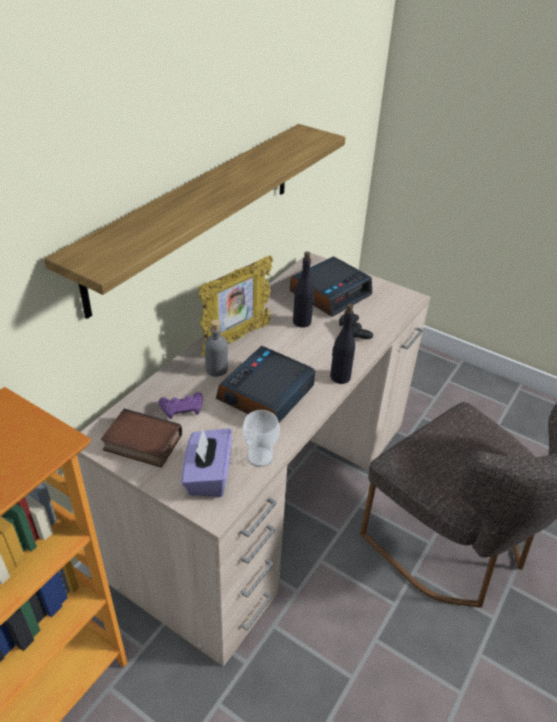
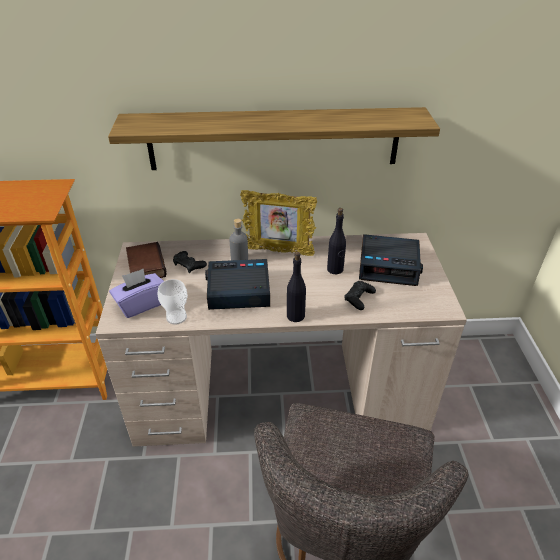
camera: 55 degrees right, 0 degrees up
(182, 408) = (189, 265): purple game controller -> black game controller

